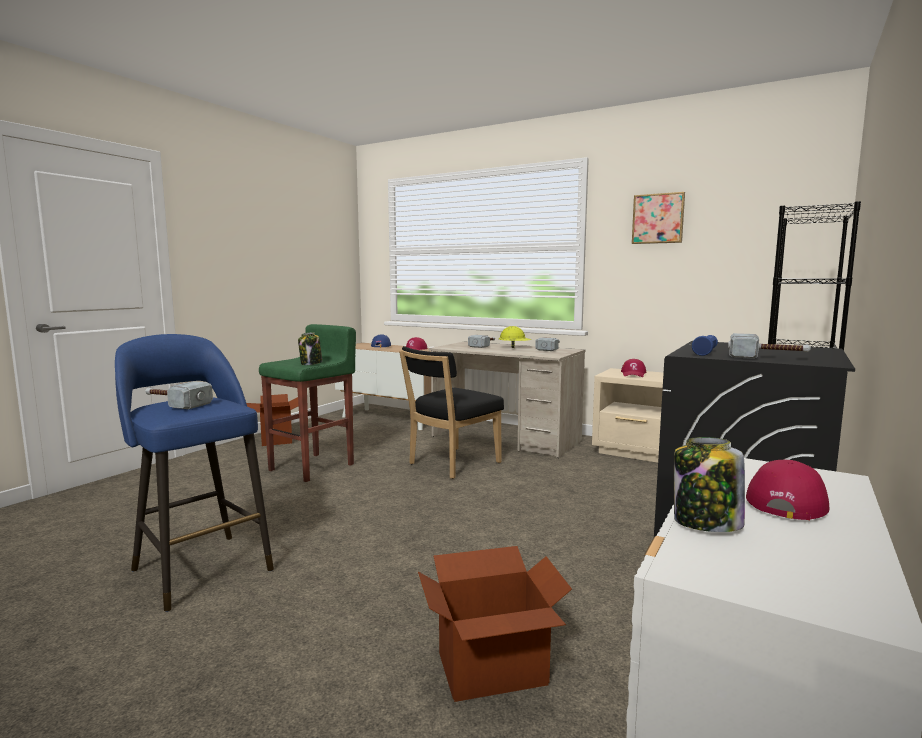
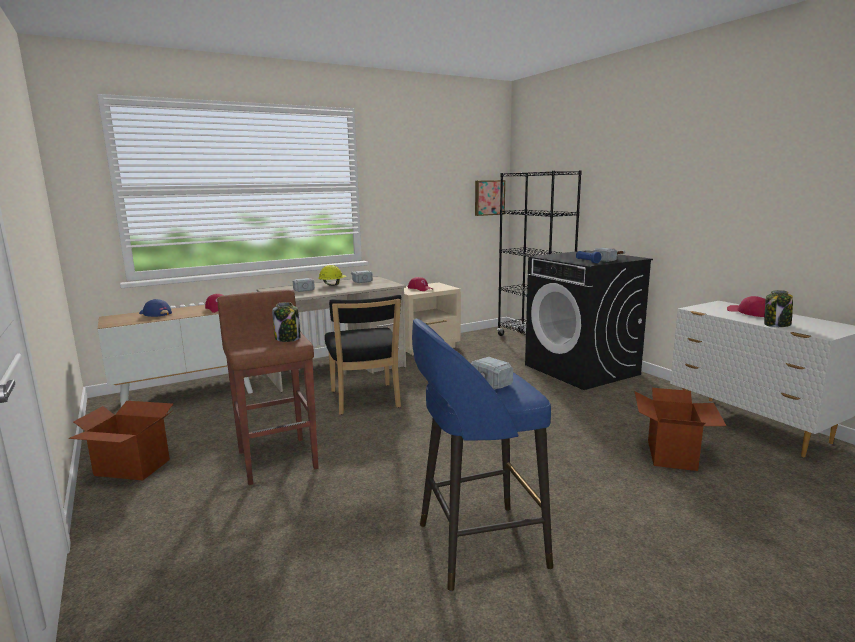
camera: 60 degrees left, 5 degrees up
(313, 467) = (278, 458): green stool -> brown stool
(658, 219) = (411, 166): picture -> picture (489, 197)

